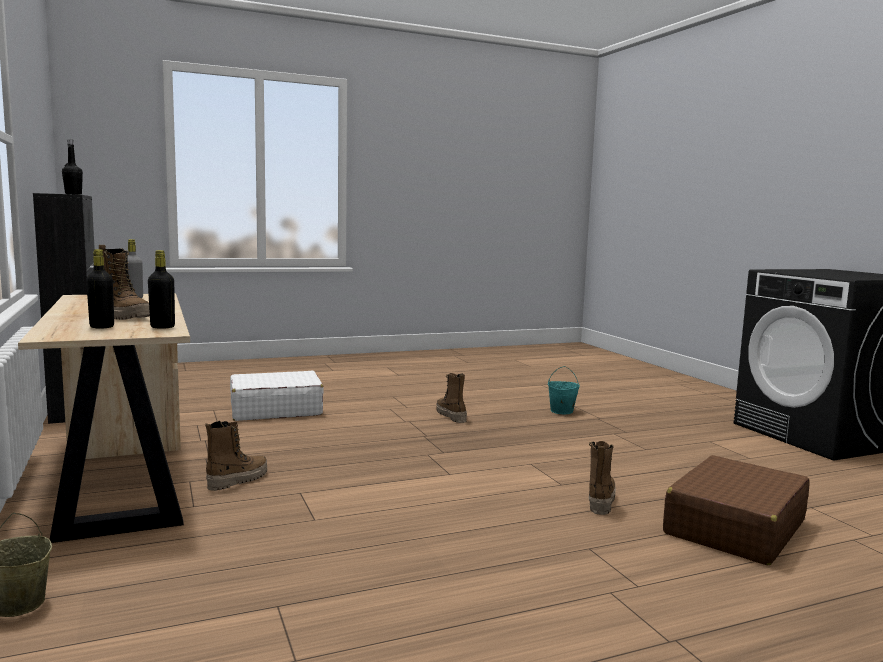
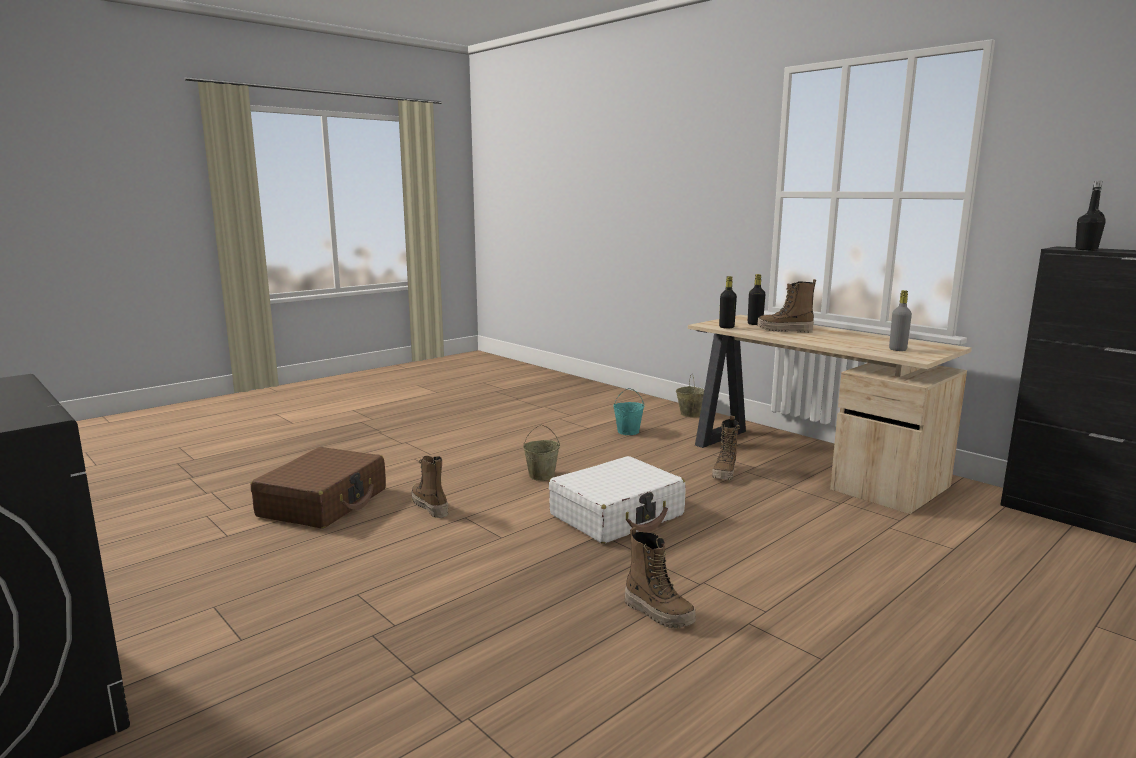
camera: 160 degrees right, 5 degrees up
(275, 409) = (895, 568): white suitcase -> white suitcase (617, 515)
(451, 516) = (542, 475): none -> beige bucket
(561, 411) = (485, 684): turquoise bucket -> turquoise bucket (628, 431)
(600, 501) = (429, 507): boot -> boot turned 150 degrees clockwise

